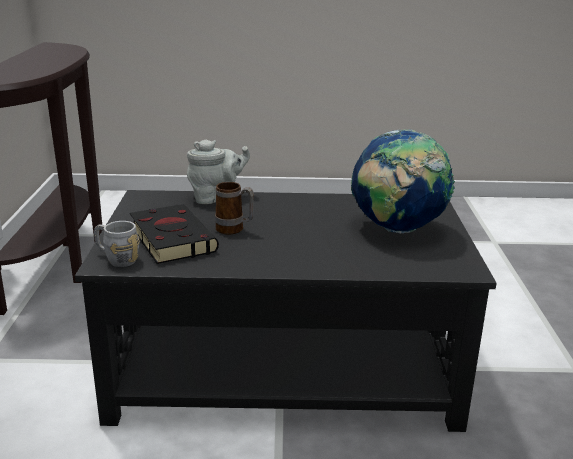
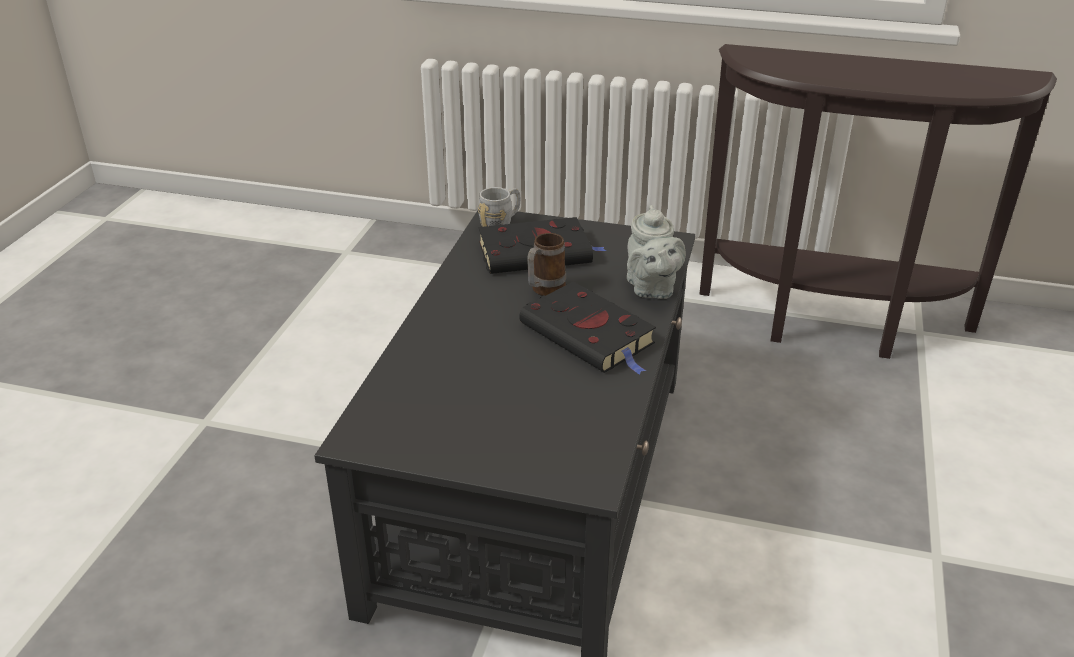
camera: 105 degrees right, 10 degrees up
(287, 211) = (590, 335): none -> black book
(396, 230) = (495, 413): globe -> none

